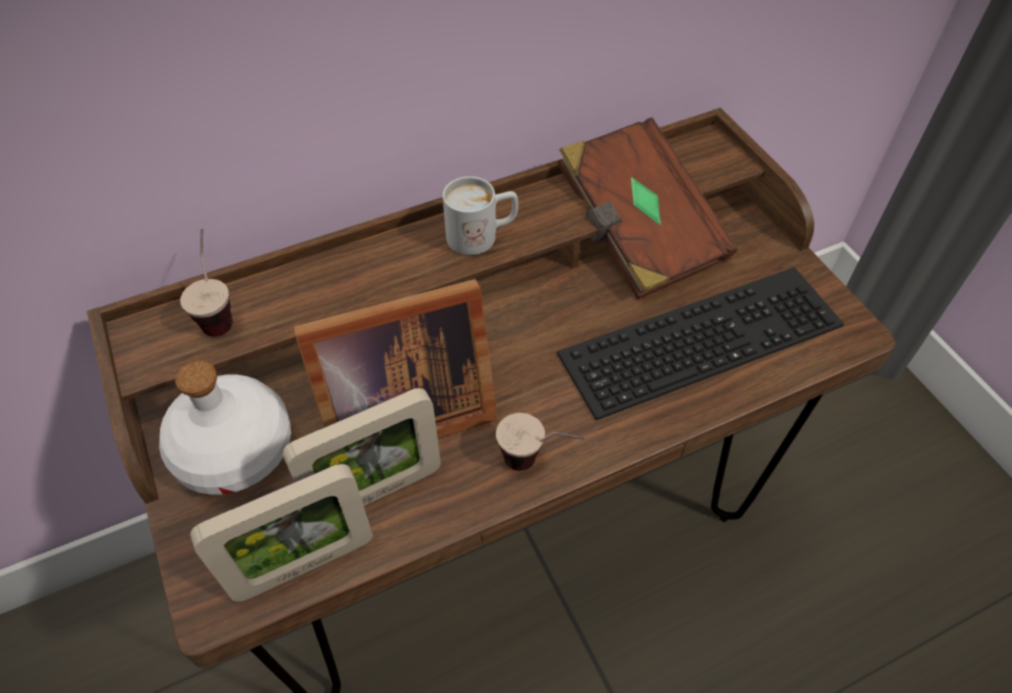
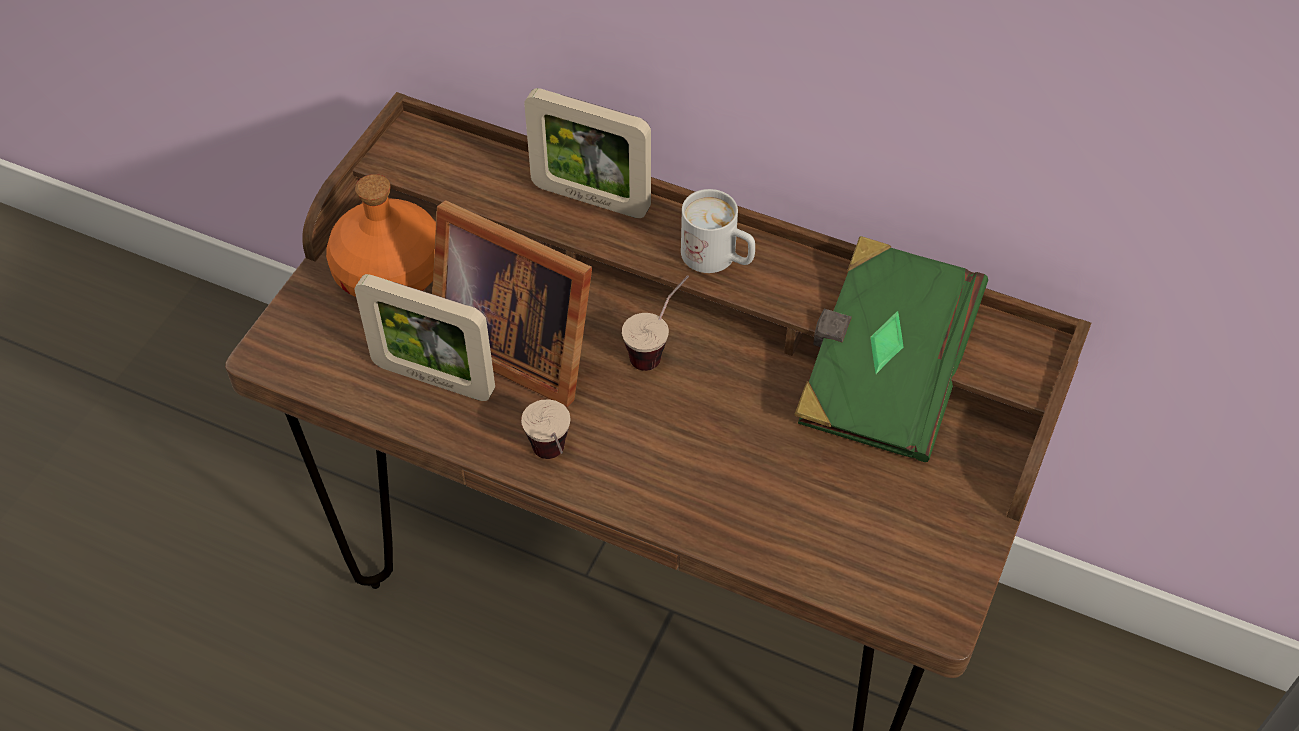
camera: 50 degrees right, 0 degrees up
(219, 311) = (473, 161): cup -> cup (658, 348)
(234, 451) = (389, 271): white bottle -> orange bottle
(304, 565) = (340, 380): picture frame -> picture frame (590, 198)
(637, 233) = (881, 374): brown book -> green book
(701, 334) = (806, 495): keyboard -> none

